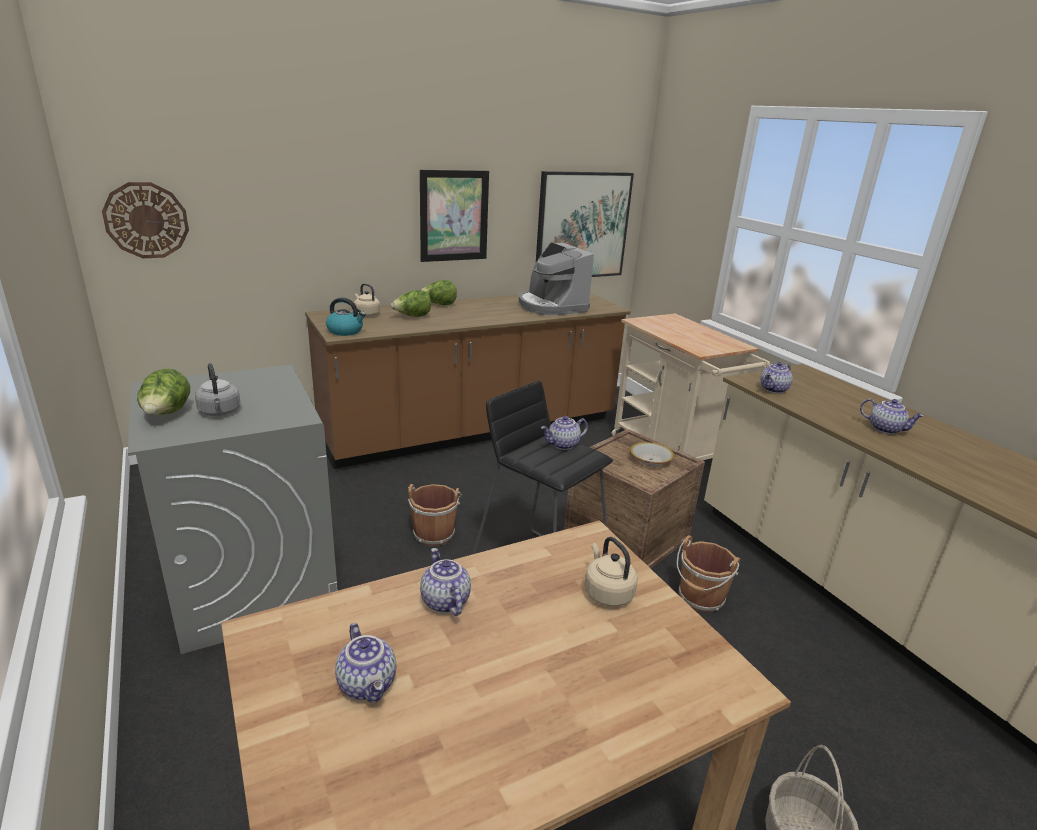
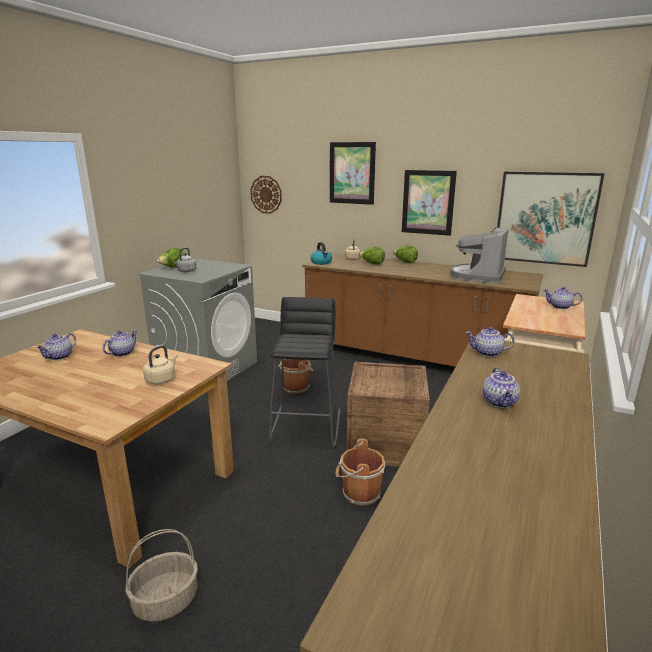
camera: 55 degrees right, 5 degrees down
(332, 175) = (352, 173): none -> picture
(563, 445) = (317, 340): teapot -> teapot (560, 307)
(650, 460) = (397, 384): bowl -> none

